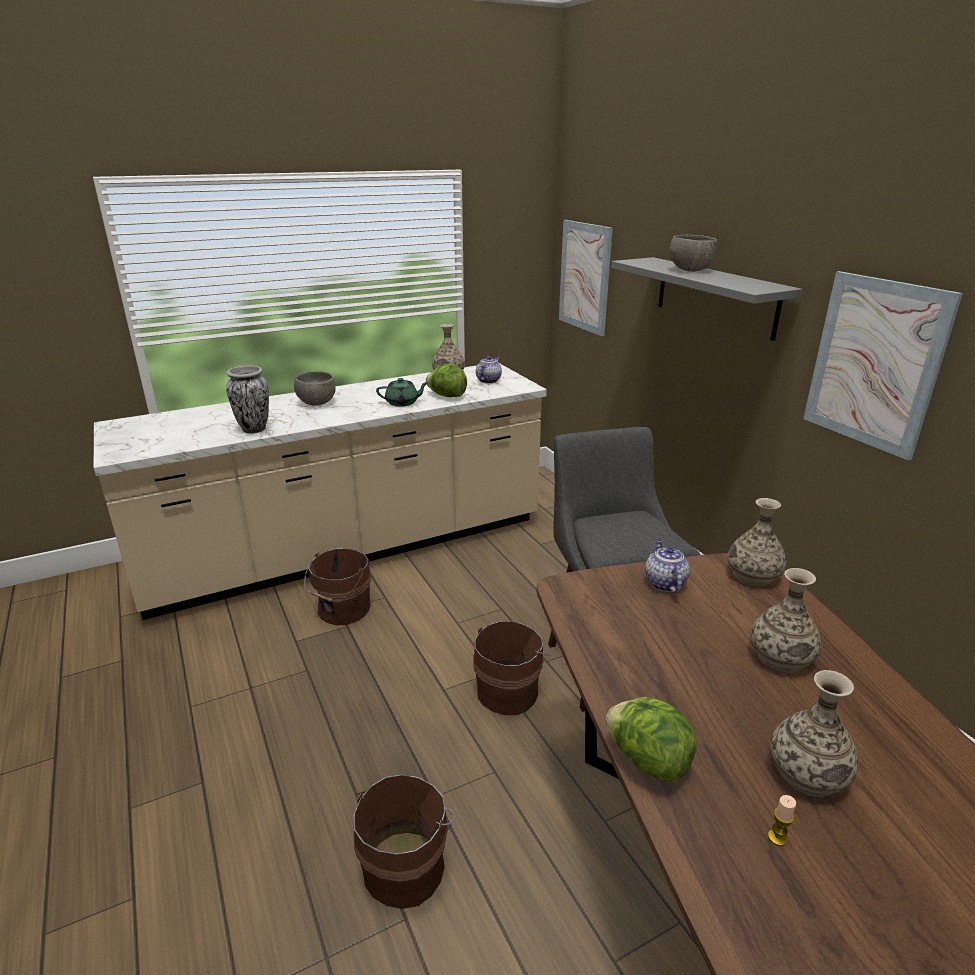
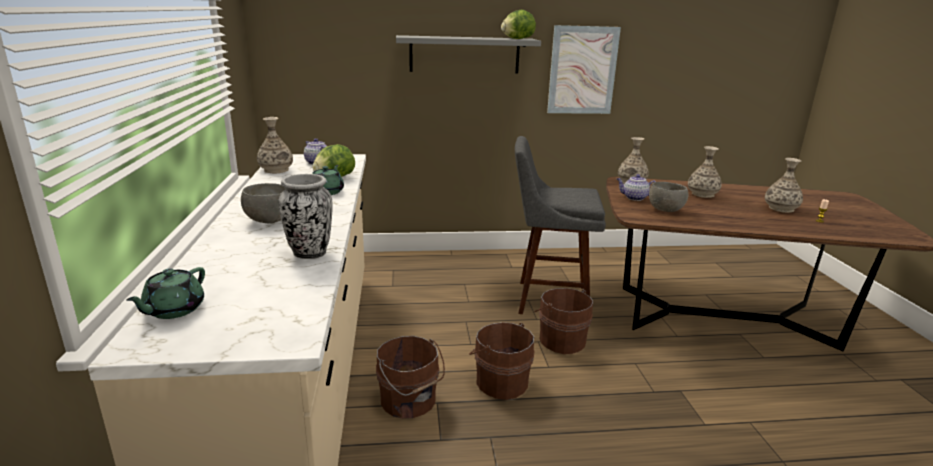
camera: 70 degrees left, 5 degrees down
(157, 419) = (173, 310): none -> green teapot
(406, 865) = (710, 414): brown bucket -> brown bucket (500, 381)
(584, 277) = (307, 63): picture -> none
(647, 760) = (782, 230): lettuce -> lettuce (517, 39)
(690, 270) = (458, 37): grey bowl -> grey bowl (666, 210)

